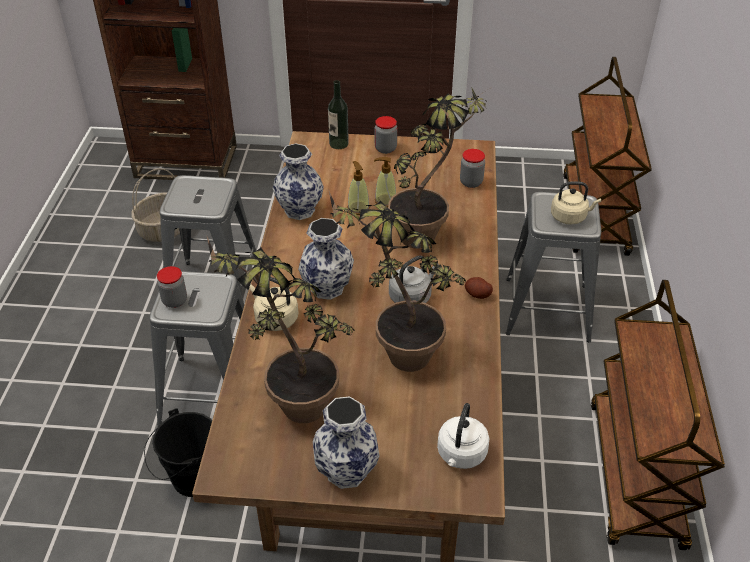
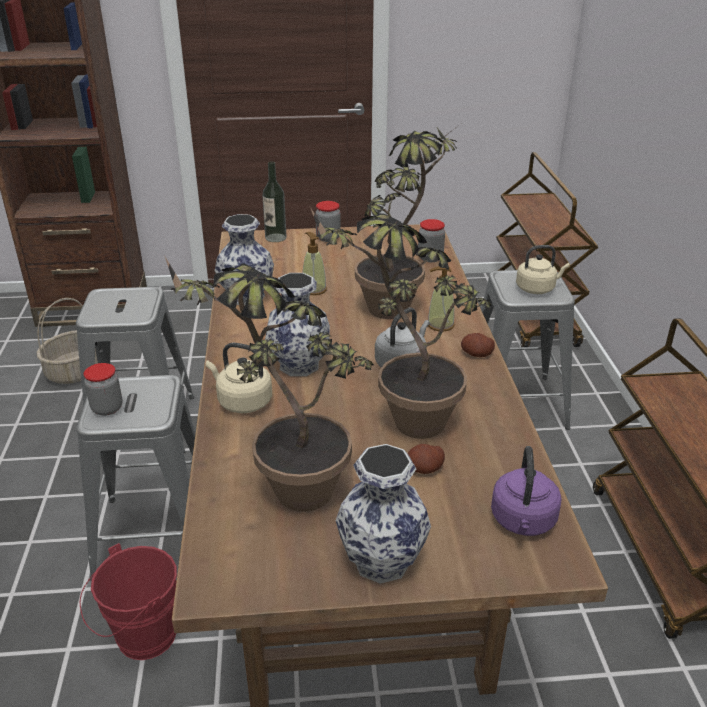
camera: 10 degrees left, 10 degrees down
(190, 480) = (140, 639): black bucket -> red bucket
(385, 201) = (342, 281): soap dispenser -> soap dispenser (440, 325)
(400, 399) = (424, 469): none -> potato
(461, 455) = (523, 522): white kettle -> purple kettle

